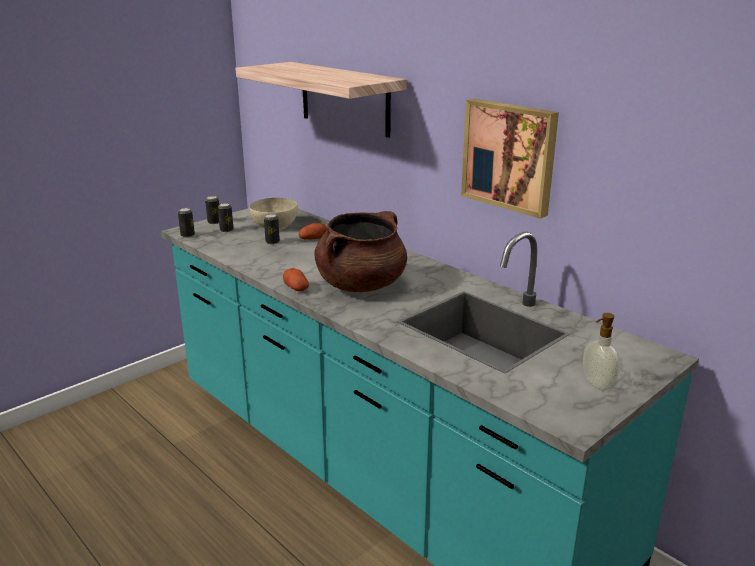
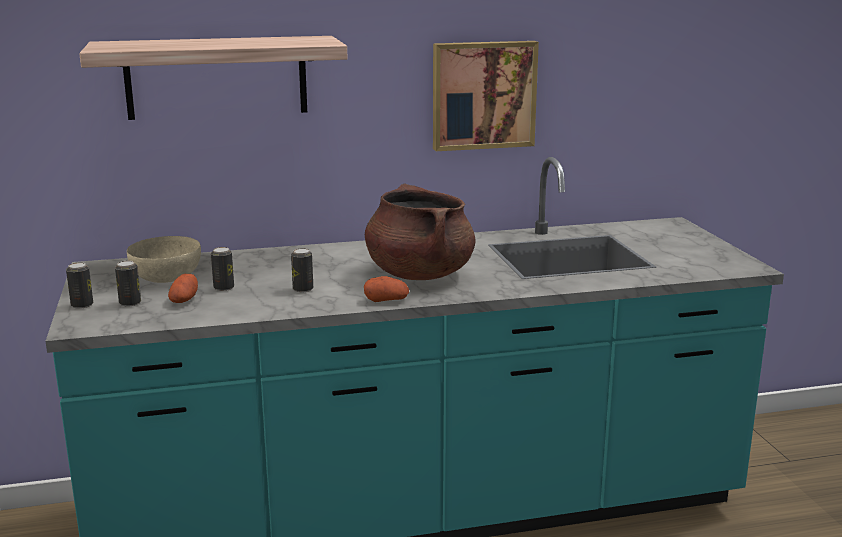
camera: 60 degrees left, 5 degrees down
(187, 235) = (103, 326): can -> can (303, 289)
(313, 239) = (251, 269): potato -> potato (184, 300)
(596, 384) = (697, 248): soap dispenser -> none

